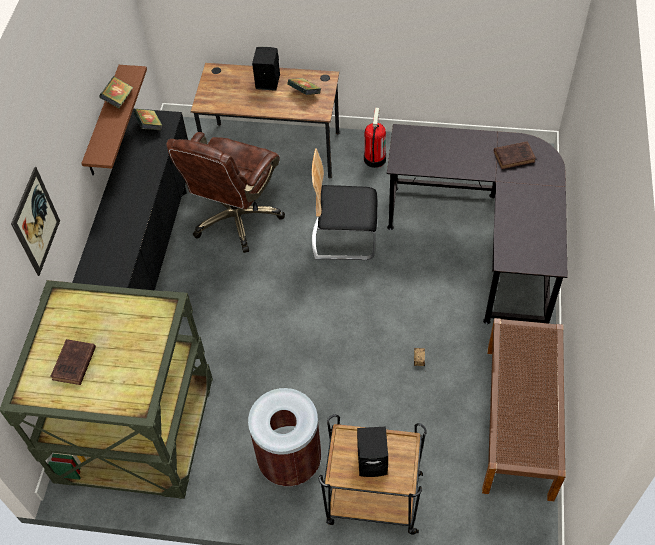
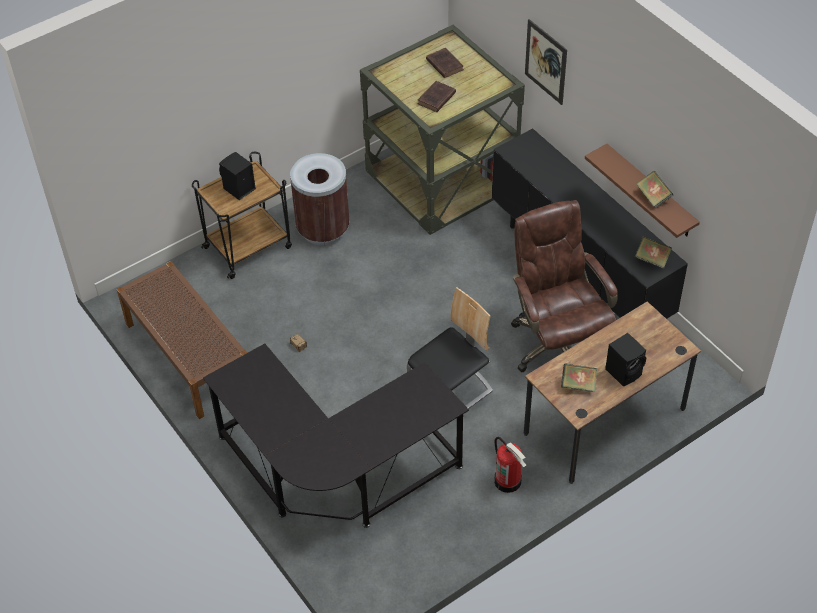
camera: 135 degrees right, 5 degrees down
(515, 156) = (332, 453): brown book -> brown book (436, 99)

